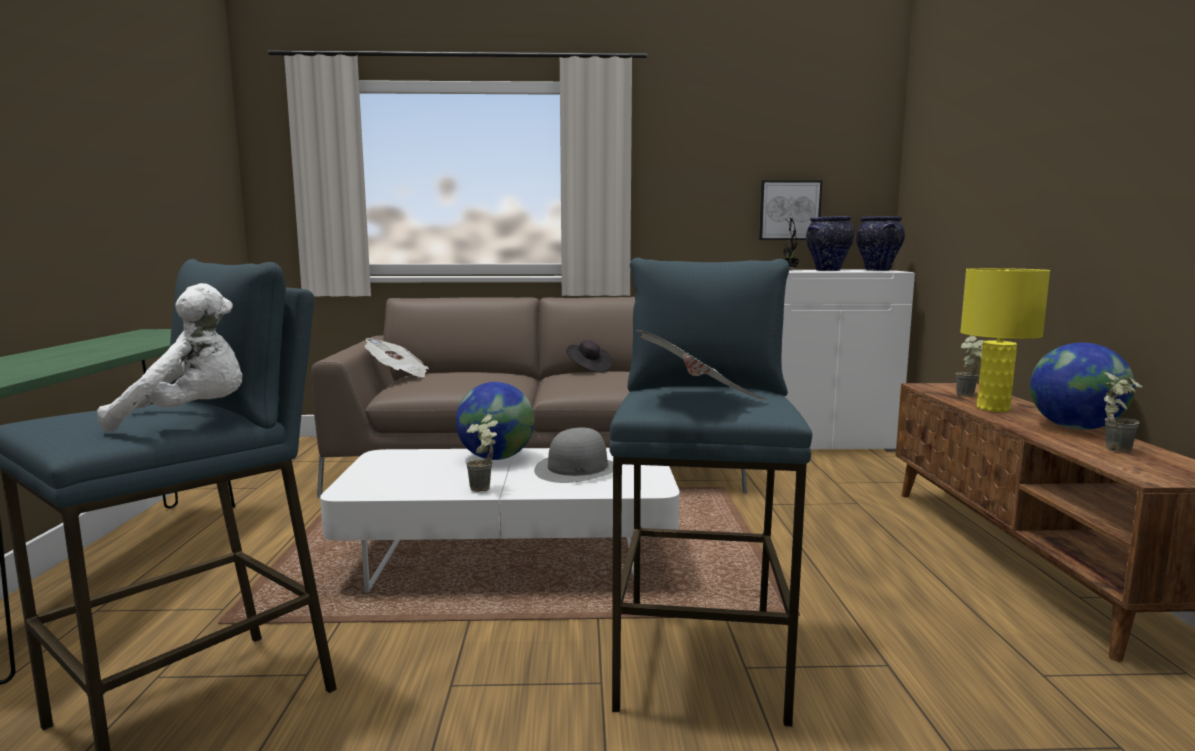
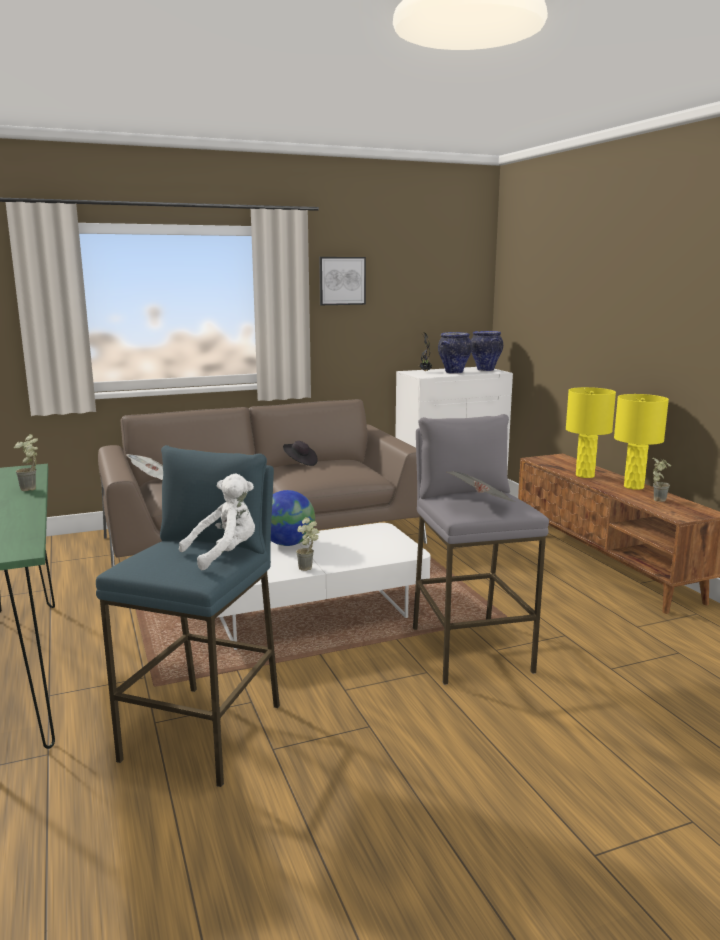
camera: 20 degrees left, 5 degrees up
(577, 469) = (352, 545): grey hat -> none
(701, 657) = (470, 649): blue stool -> grey stool
(789, 210) = (421, 325): picture -> picture (342, 281)
(970, 396) = (567, 466): potted plant -> potted plant (32, 490)
(1075, 428) = (633, 486): globe -> yellow table lamp

